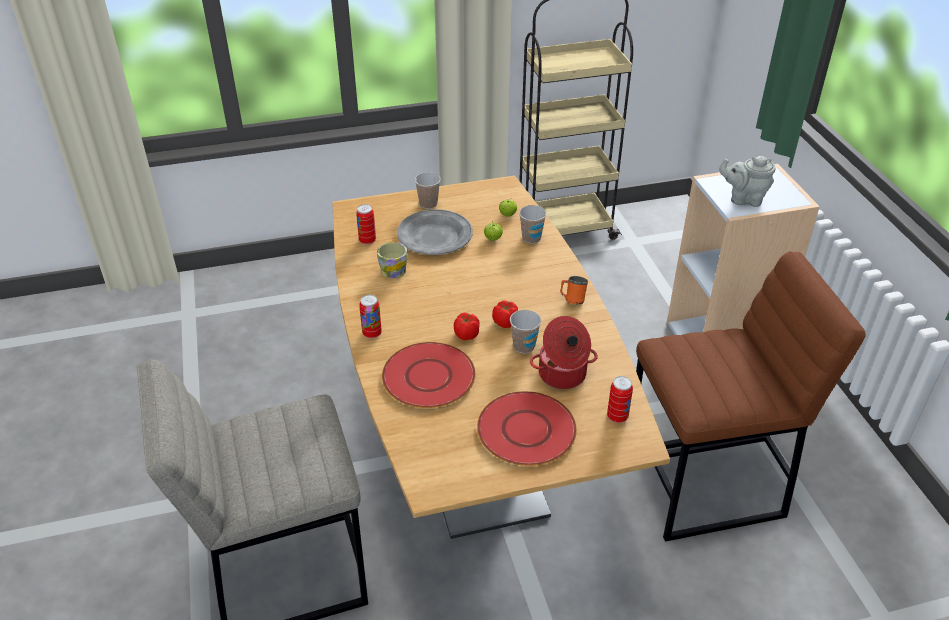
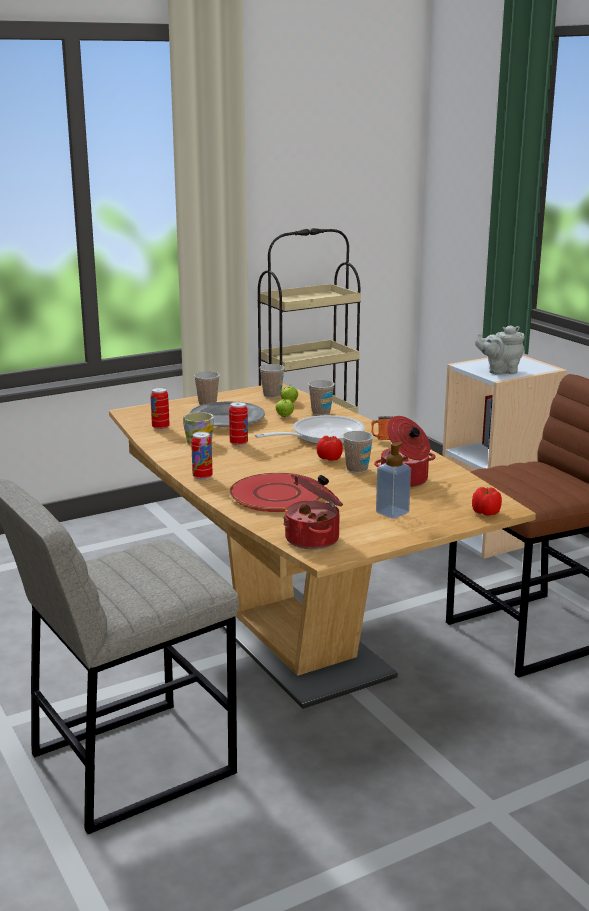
camera: 15 degrees left, 20 degrees down
(431, 460) = (314, 539): none -> cooking pot
(466, 335) = (297, 468): tomato -> tomato (486, 513)
(496, 199) = (272, 395): none -> cup
(514, 282) = (321, 436): none -> frying pan
(525, 430) = (392, 513): red plate -> soap dispenser
(617, 417) = (471, 496): can -> can (238, 443)

